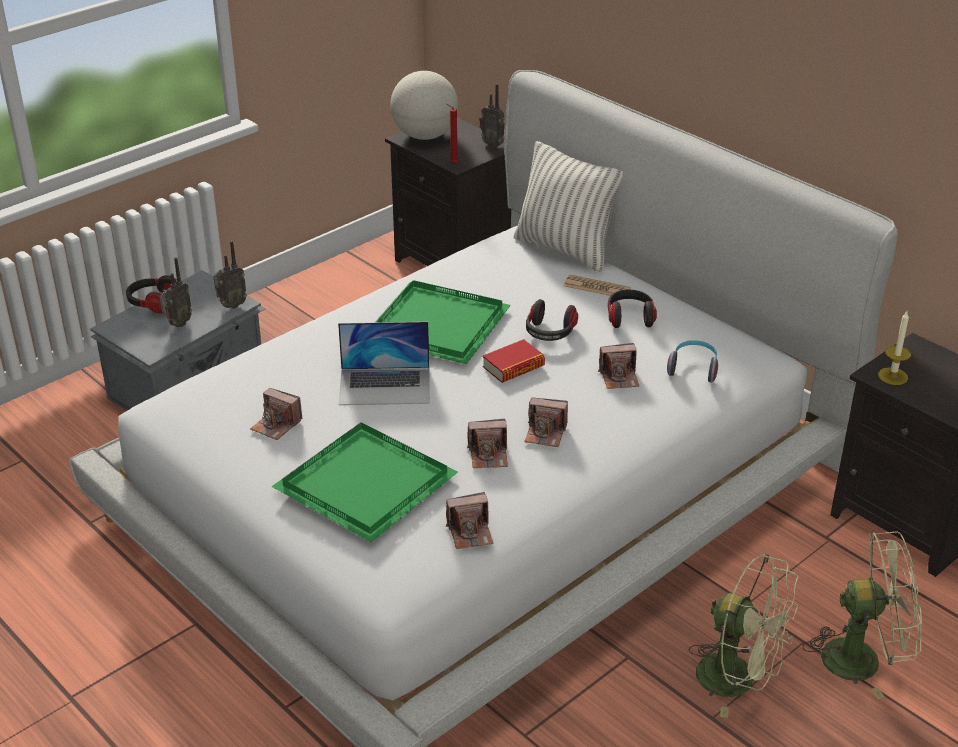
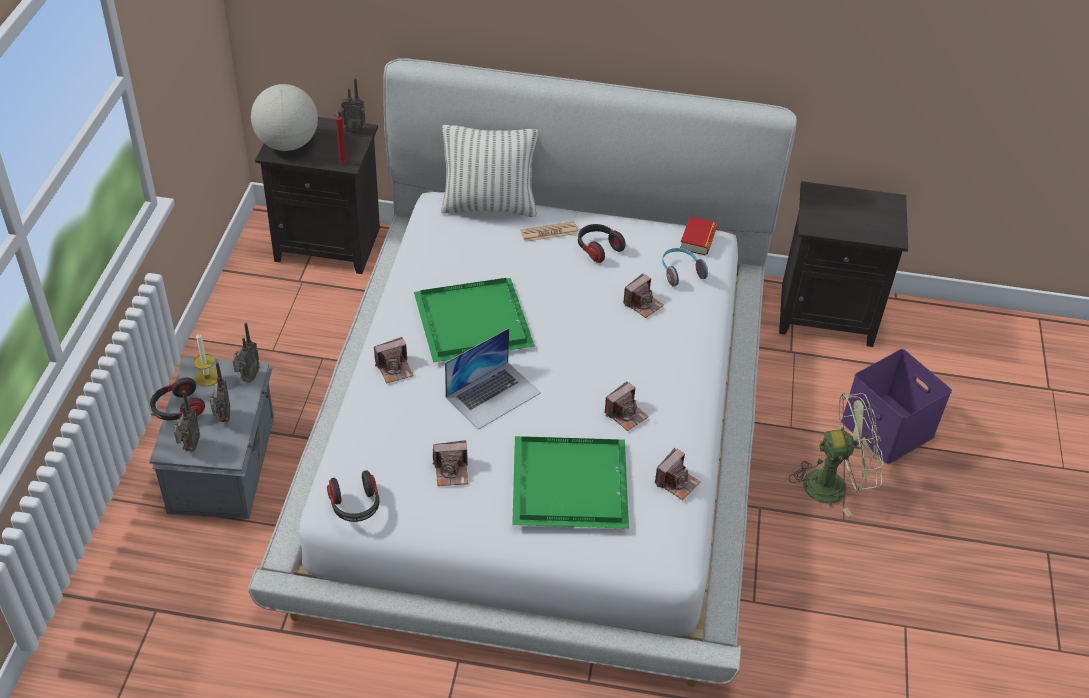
camera: 40 degrees left, 10 degrees up
(129, 332) = (189, 447): none -> radio
(513, 367) = (564, 331): book -> book (697, 240)
(545, 433) = (643, 376): camera -> camera (394, 369)
(549, 333) = (559, 289): headphones -> headphones (355, 506)
(863, 659) = (885, 428): green fan -> purple storage box
(893, 376) = (823, 223): candle -> candle (207, 377)

